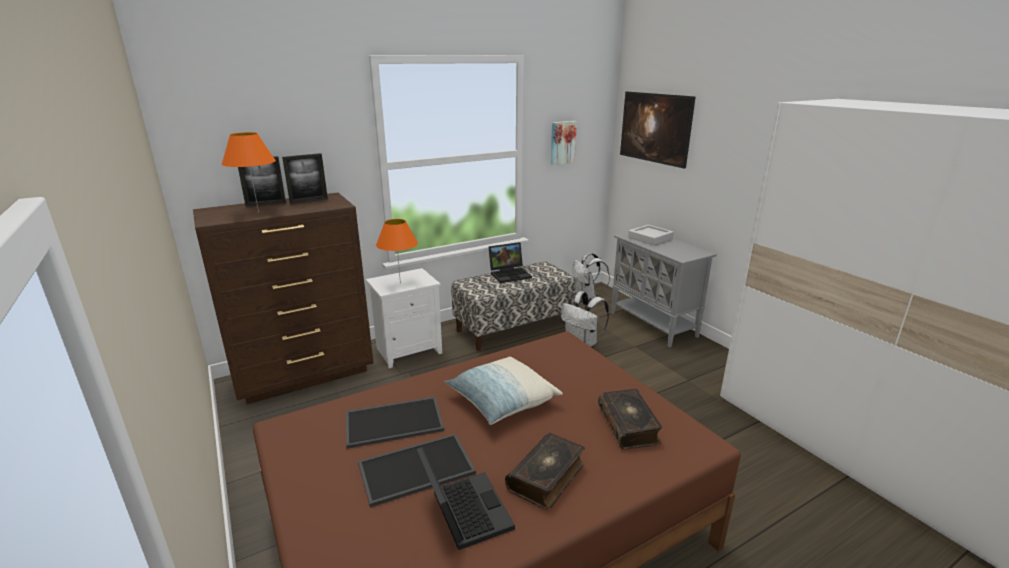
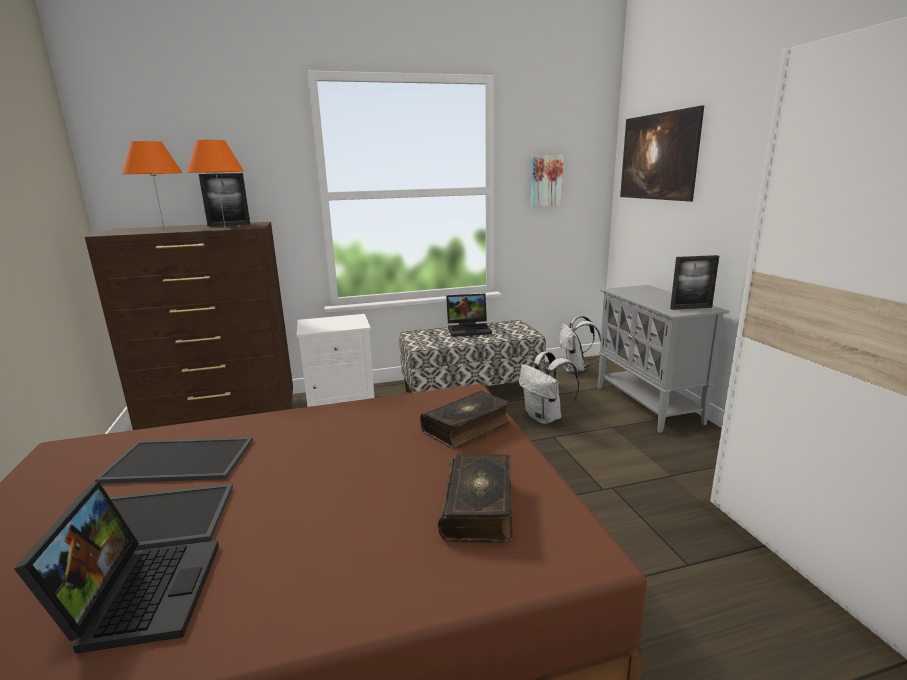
camera: 15 degrees right, 5 degrees down
(266, 204) = (184, 226): picture frame -> picture frame (691, 308)
(400, 283) = (327, 325): orange table lamp -> orange table lamp (224, 228)
(502, 401) = (330, 453): pillow -> none
(547, 477) = (300, 563): book -> book (467, 428)
(650, 238) = (645, 292): grey tray -> none

